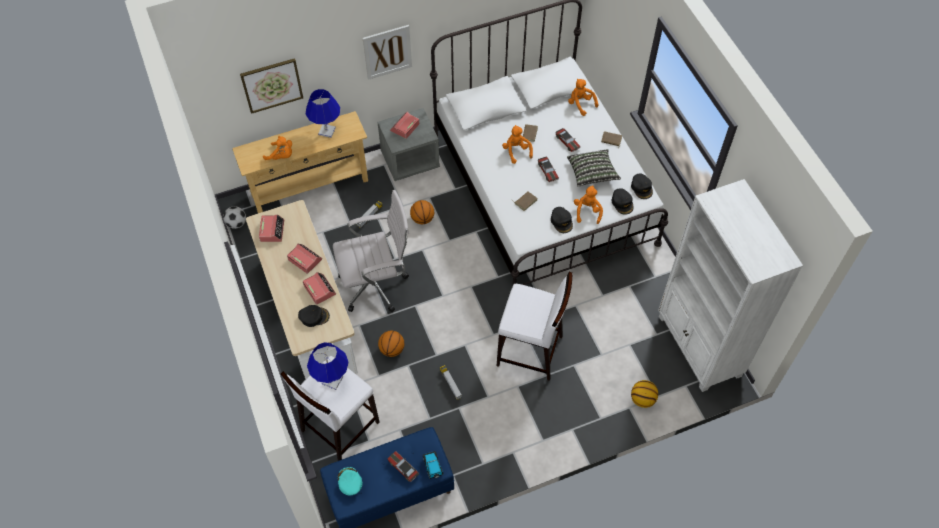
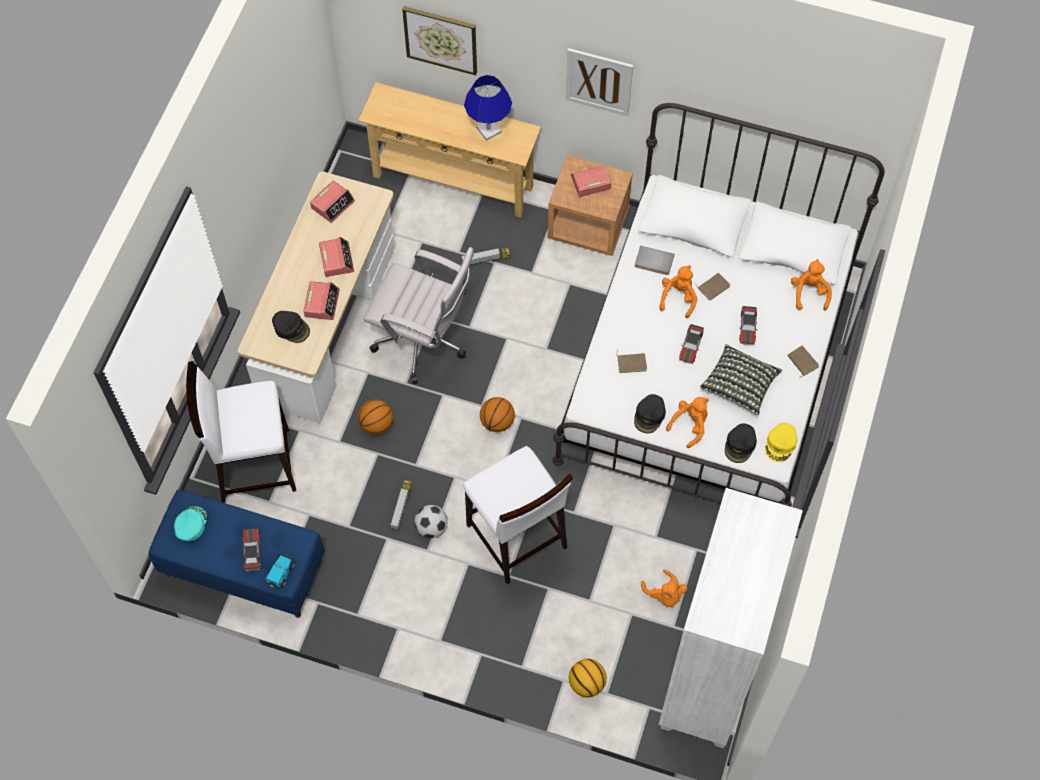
camera: 40 degrees right, 5 degrees up
(236, 223) = (343, 170): football -> football (431, 527)
(281, 156) = (417, 126): orange plush toy -> orange plush toy (664, 595)
(332, 380) = (250, 407): blue table lamp -> none
(410, 160) = (588, 225): grey nightstand -> brown nightstand
(422, 219) = (539, 303): basketball -> basketball (497, 422)
(485, 142) = (653, 262): none -> grey book
(642, 188) = (781, 444): black cap -> yellow cap

